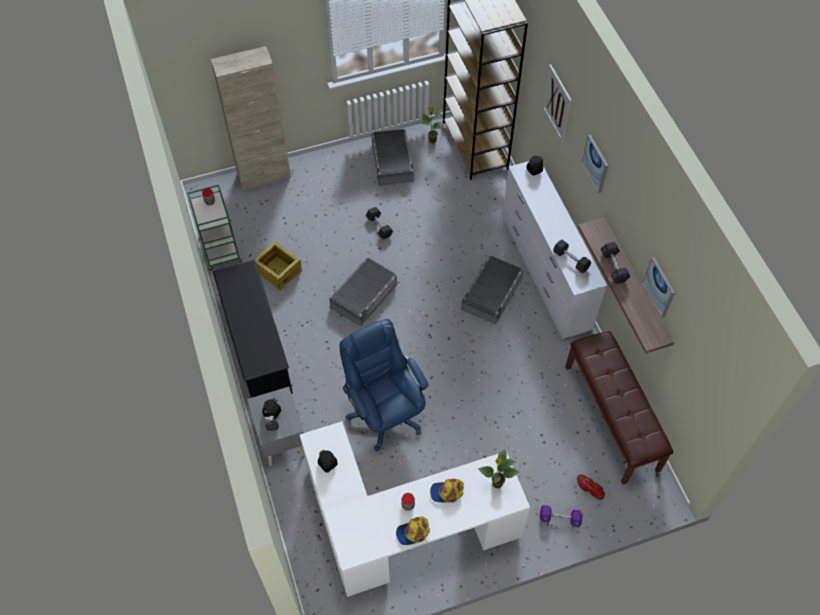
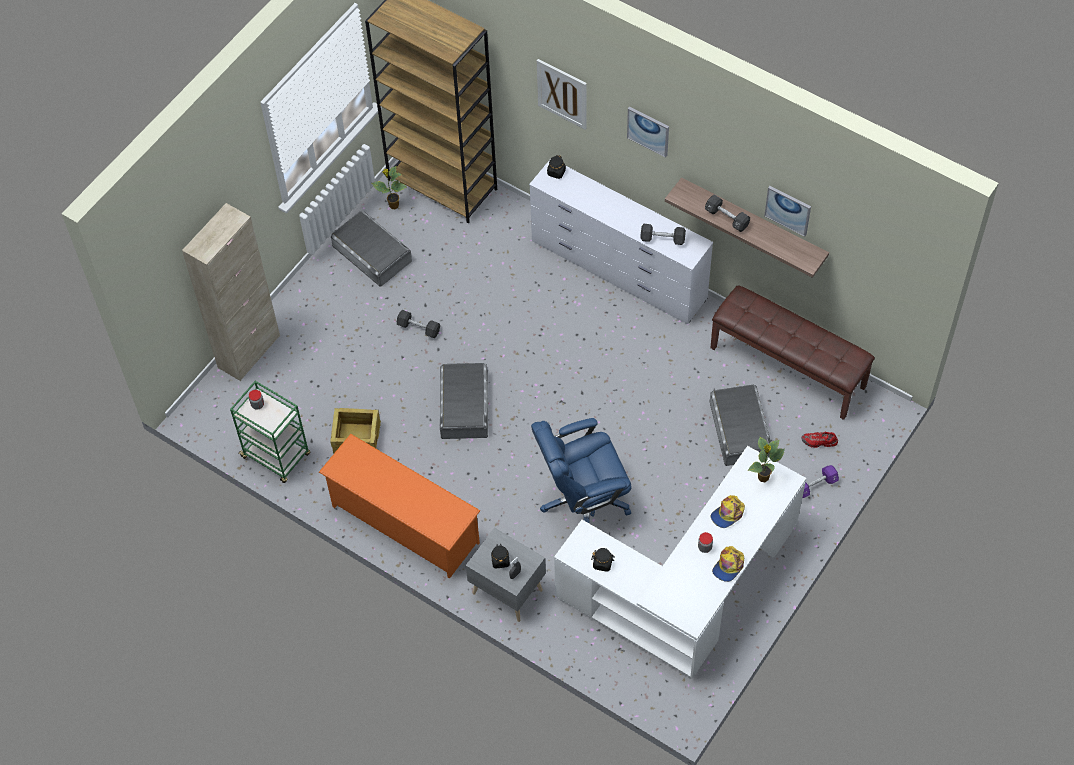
camera: 35 degrees left, 0 degrees up
(257, 347) = (404, 524): black shoe rack -> orange shoe rack
(385, 412) = (583, 500): blue office chair -> blue office chair turned 45 degrees counterclockwise
(491, 293) = (585, 323): grey storage box -> grey storage box (739, 429)

